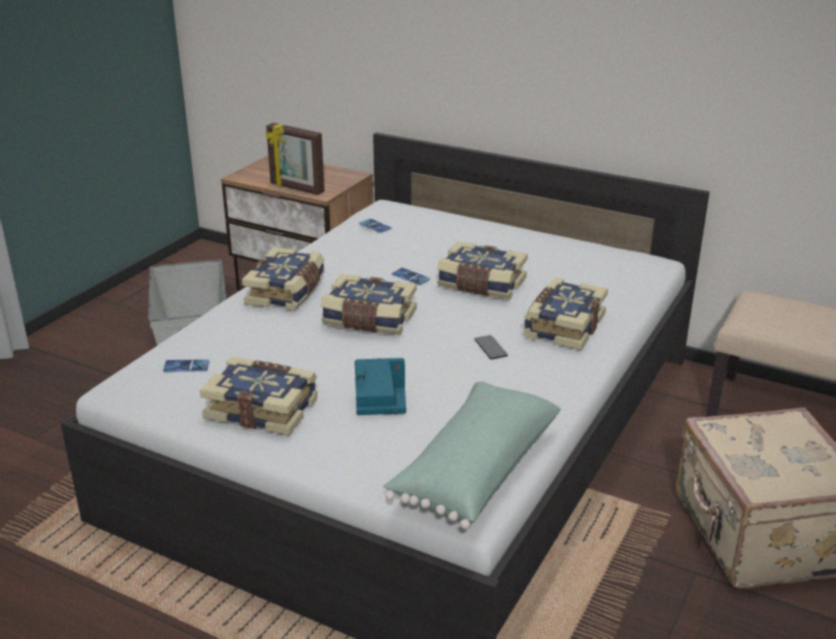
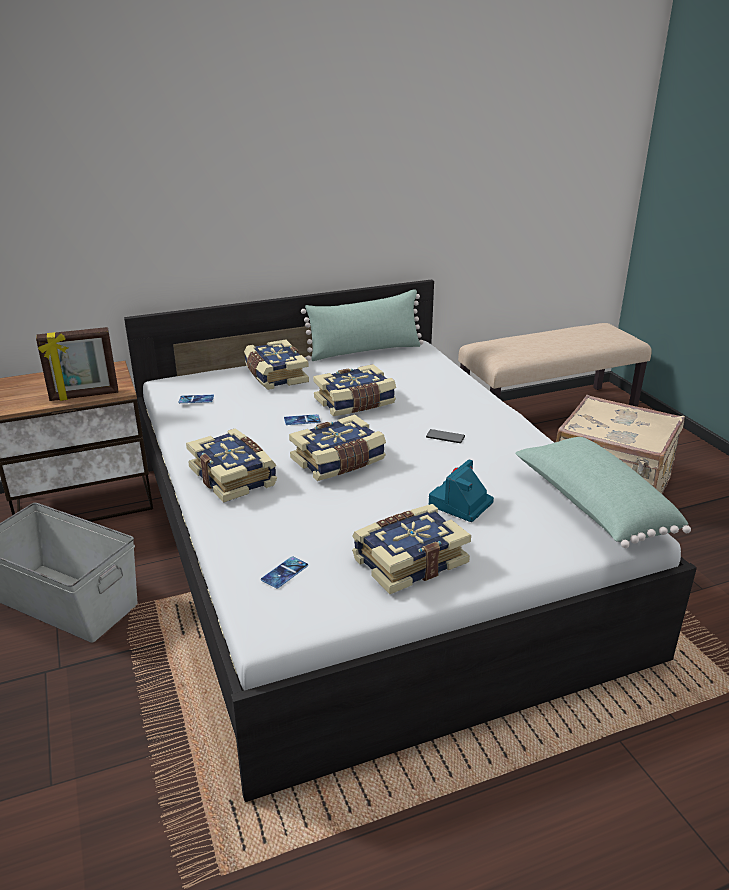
camera: 50 degrees left, 0 degrees up
(563, 326) = (452, 403): book -> book (275, 376)
(593, 247) = (365, 351): none -> green pillow

